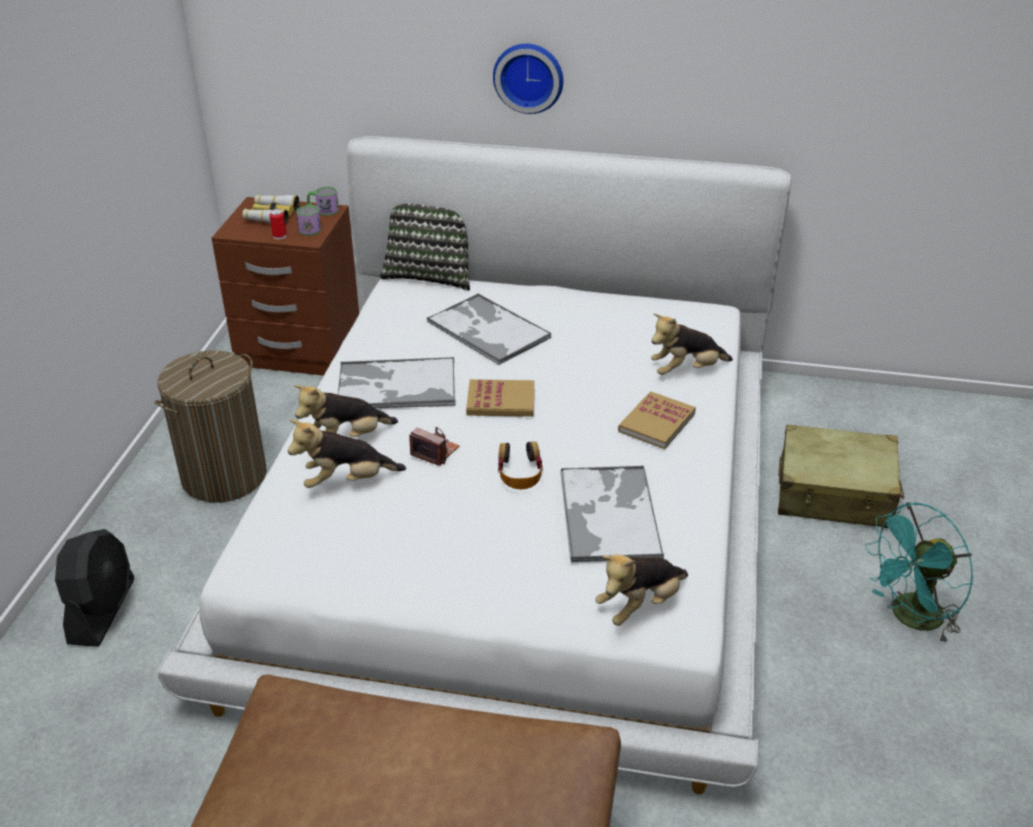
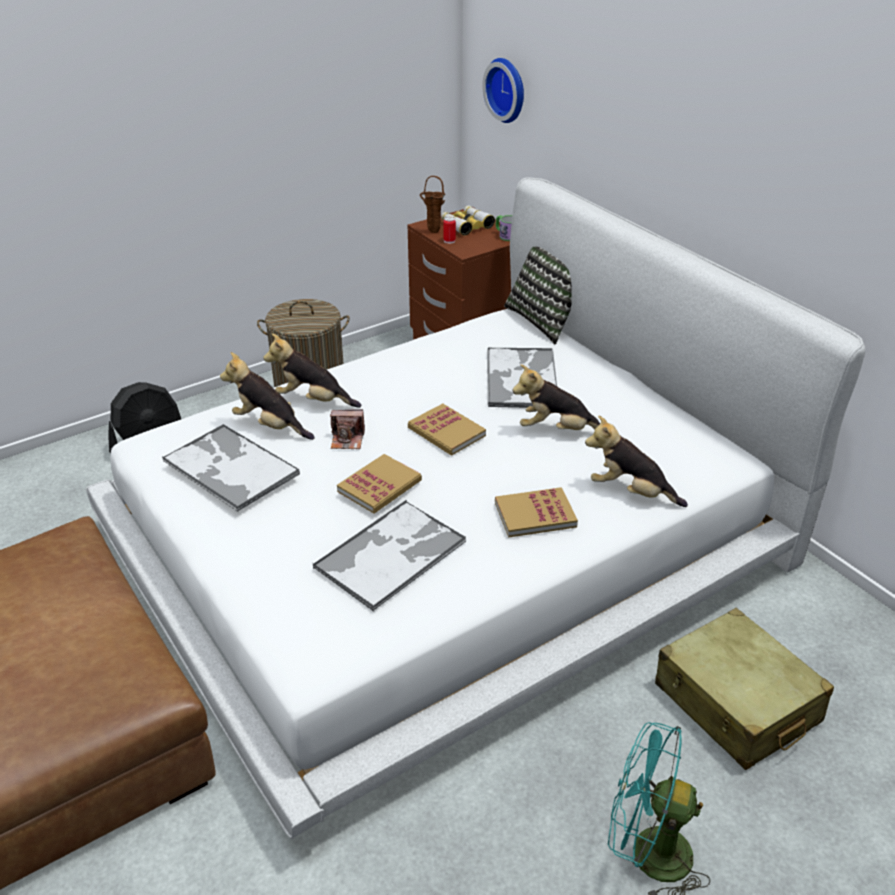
camera: 45 degrees right, 0 degrees up
(249, 235) = (432, 232): none -> brown vase
(310, 228) = (477, 244): mug -> none
(395, 386) = (396, 382): tray -> tray (230, 467)
(435, 452) = (347, 439): camera -> camera turned 105 degrees clockwise
(520, 471) = (379, 486): headphones -> book
(529, 76) = (670, 161): wall clock -> wall clock (508, 89)
(640, 605) = (311, 630): plush toy -> plush toy (556, 430)

